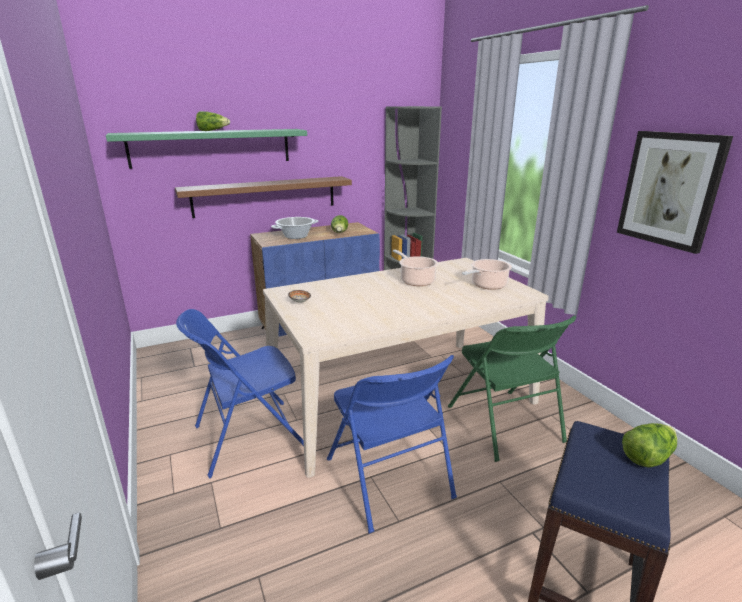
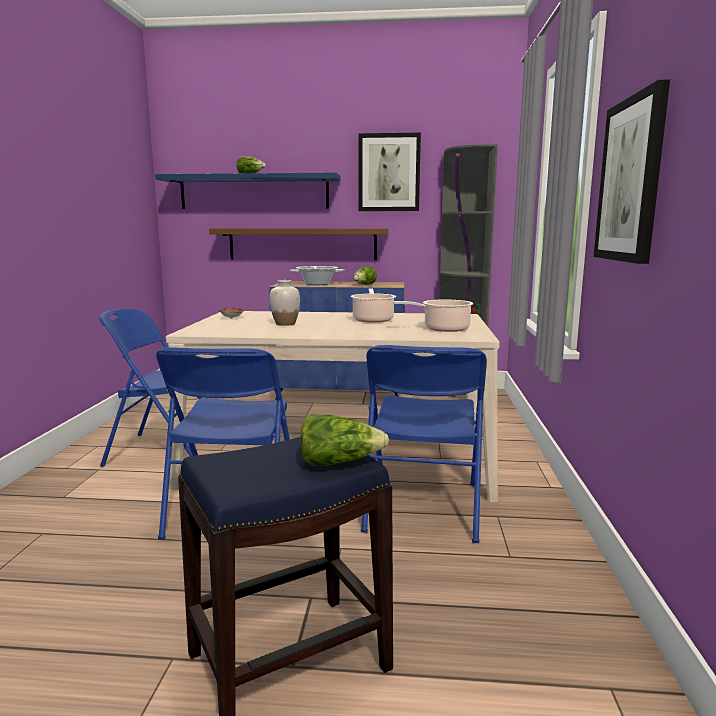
camera: 30 degrees right, 10 degrees down
(211, 147) = (254, 192): green shelf -> blue shelf
(340, 125) = (389, 173): none -> picture
(365, 302) = (285, 324): none -> white vase
(503, 423) = (422, 506): green chair -> blue chair

